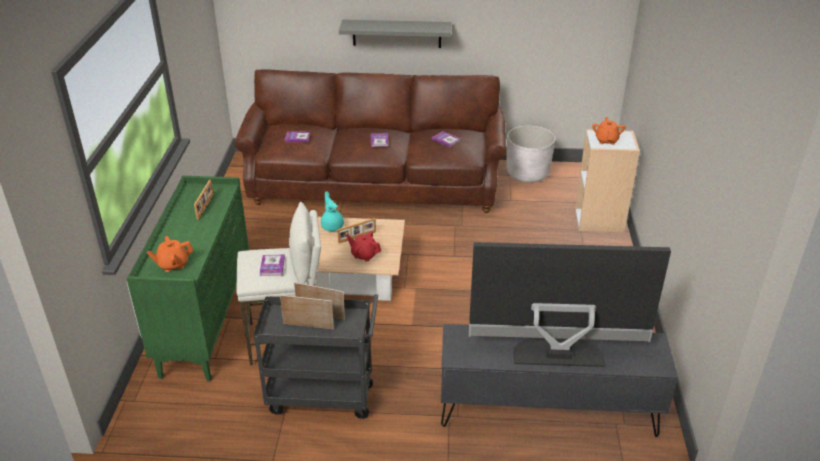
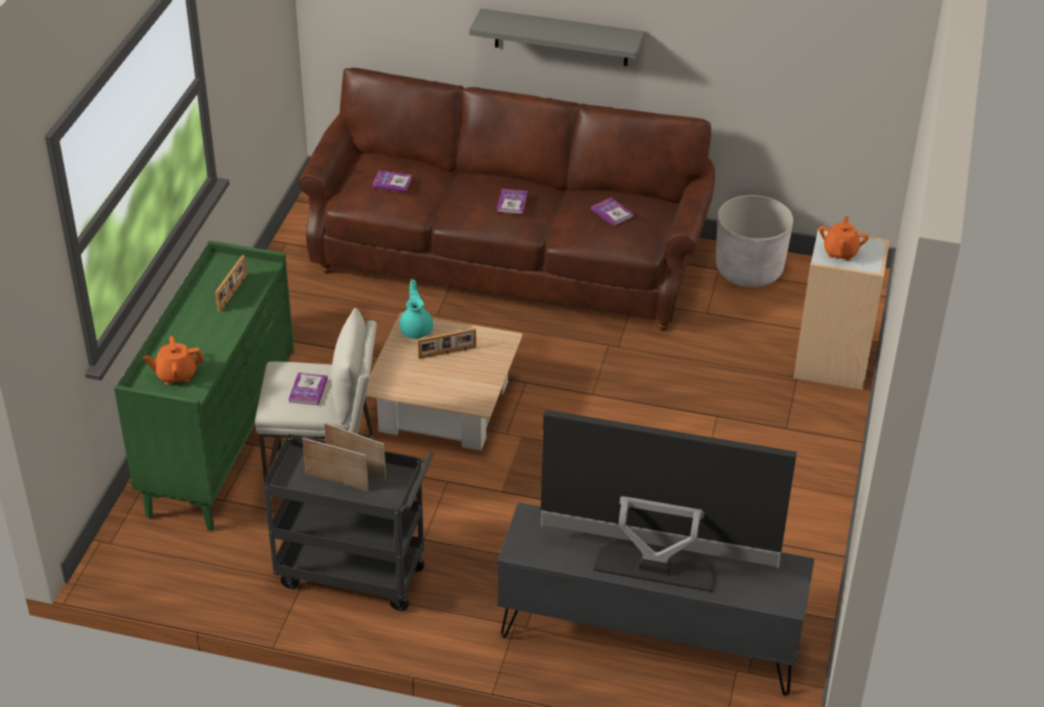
camera: 10 degrees right, 5 degrees up
(364, 255) = (450, 382): red teapot -> none

